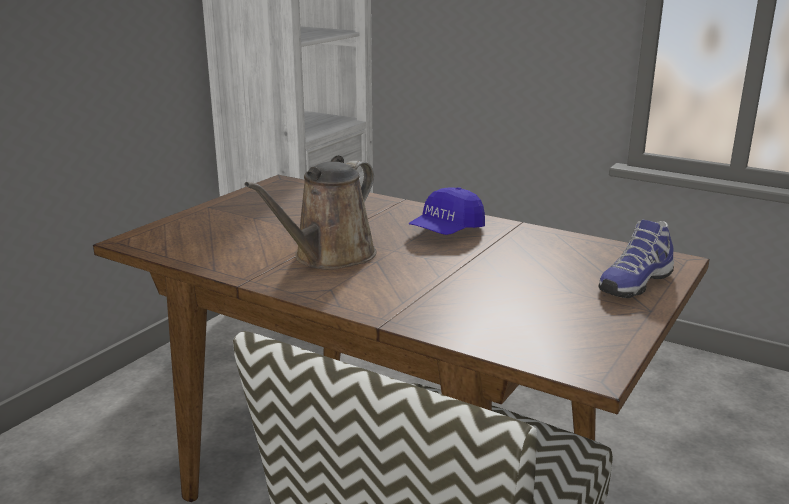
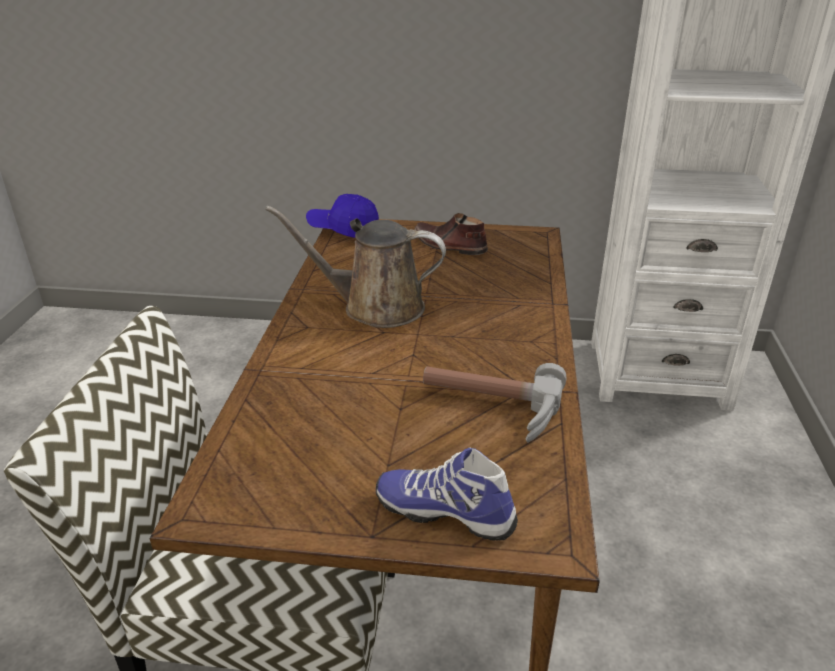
camera: 65 degrees right, 10 degrees up
(252, 211) = (449, 245): none -> brown shoe
(446, 231) = (494, 350): blue cap -> blue cap (344, 230)
(523, 248) = (488, 408): none -> hammer

